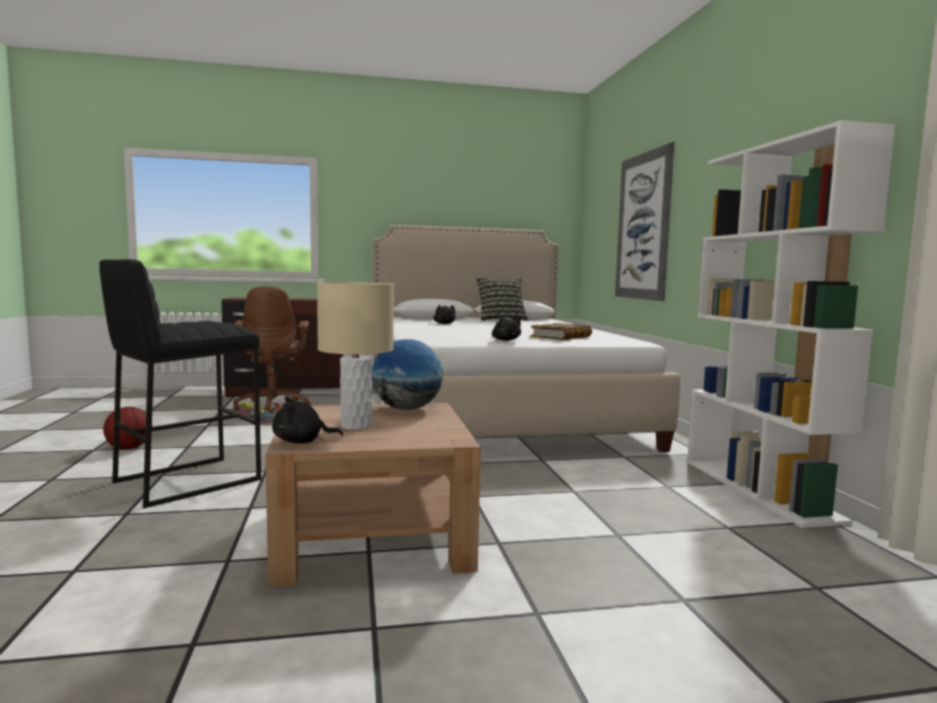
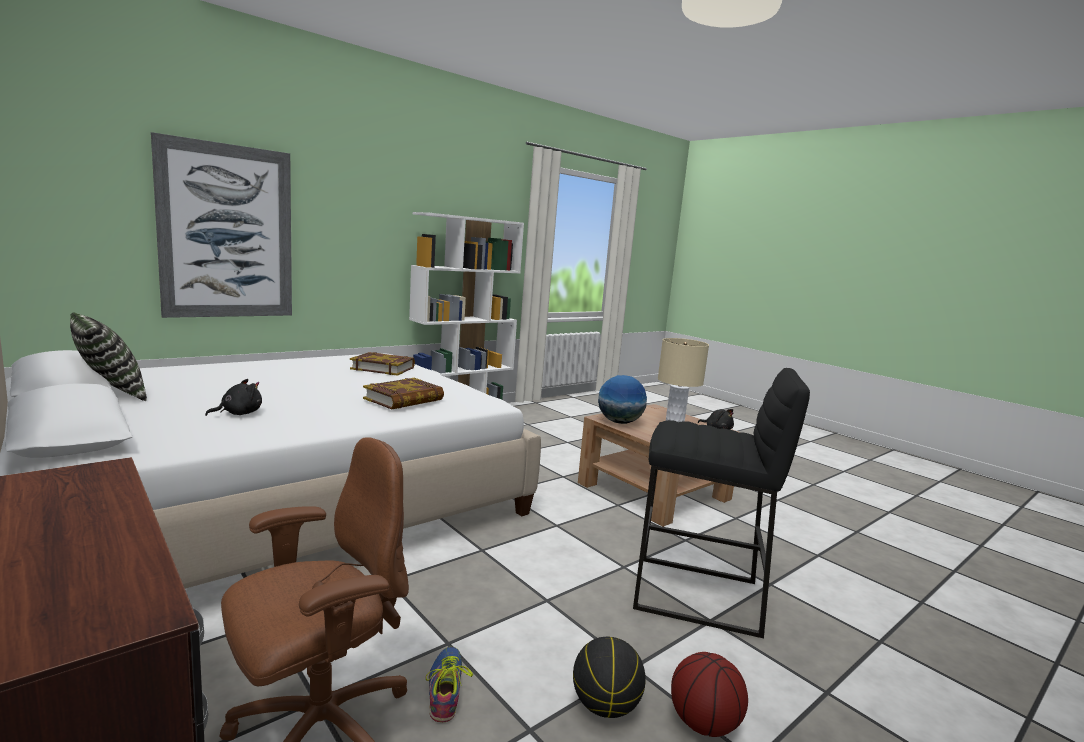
camera: 120 degrees left, 5 degrees up
(185, 436) = (604, 706): none -> basketball
(440, 330) = (404, 399): none -> book
(505, 340) = (441, 381): black plush toy -> none

